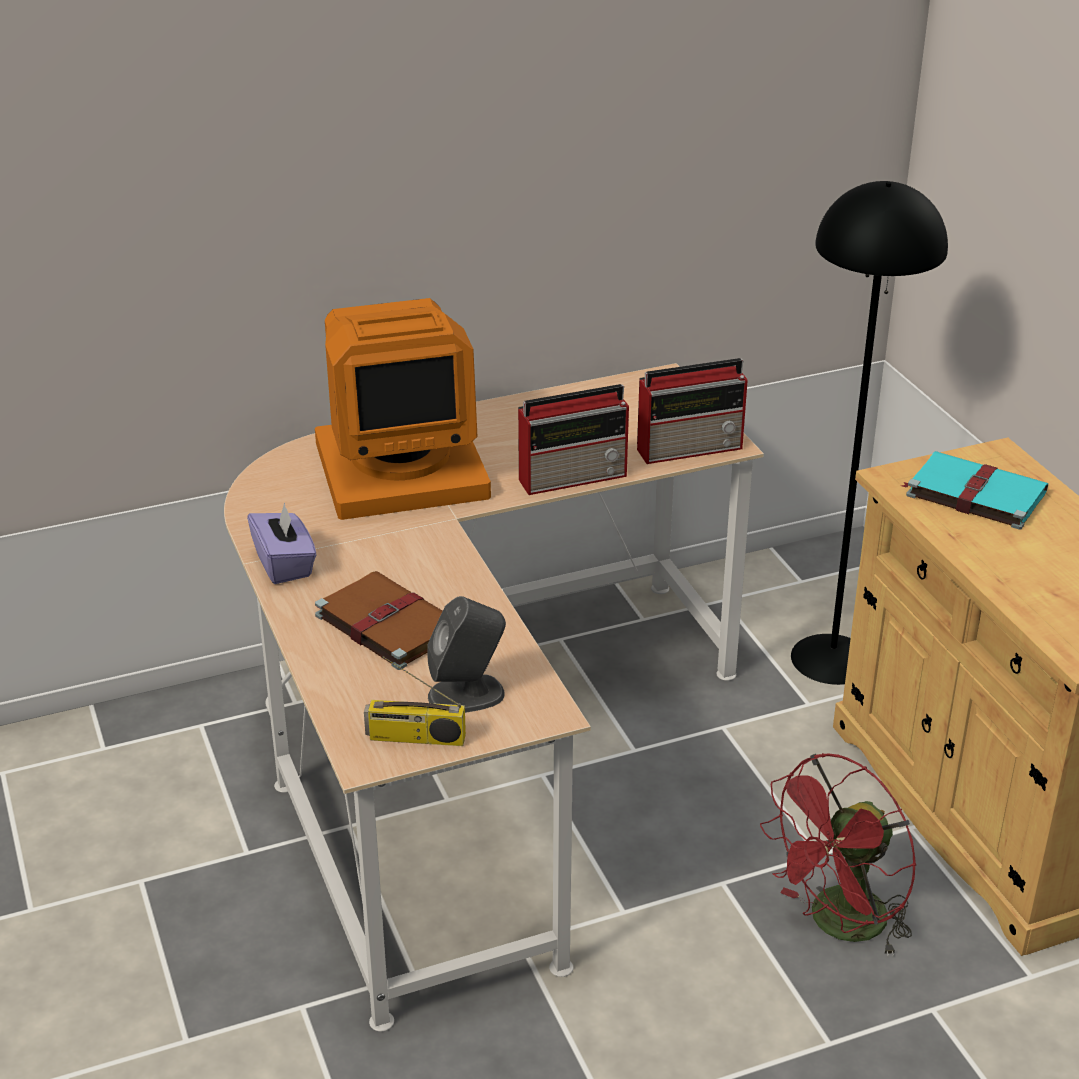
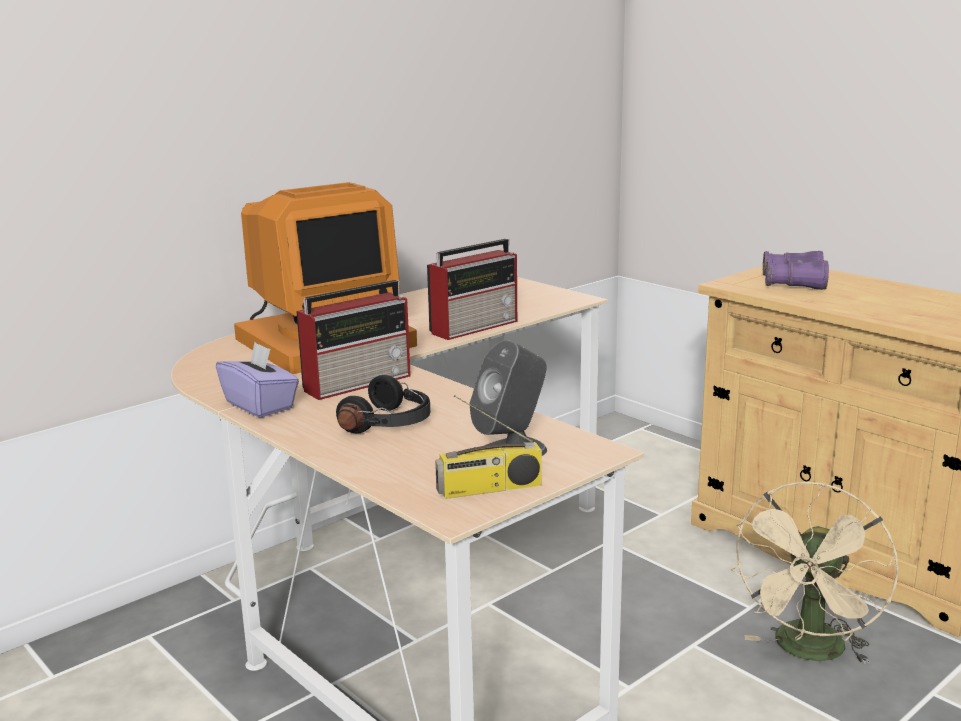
camera: 20 degrees left, 15 degrees down
(386, 623) = (390, 423): brown book -> black headphones
(691, 448) = (551, 303): radio -> radio (359, 382)
(833, 658) = (656, 484): black floor lamp -> none
(839, 926) = (809, 652): red fan -> beige fan
(973, 493) = (794, 283): turquoise book -> purple binoculars

